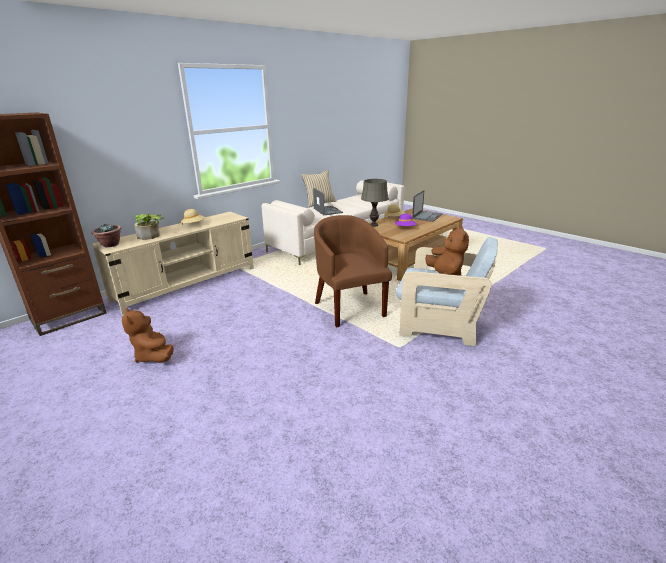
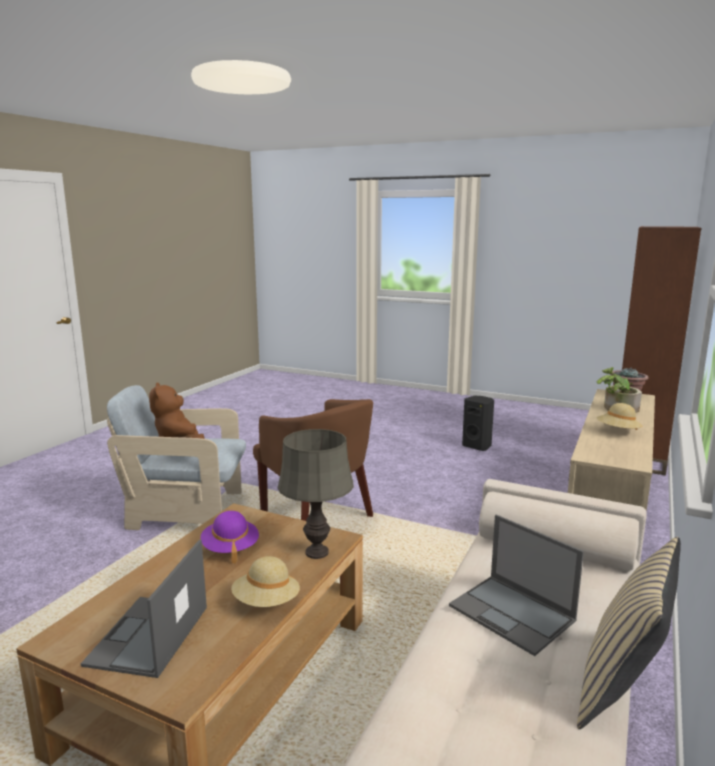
camera: 160 degrees right, 10 degrees down
(153, 356) = (477, 446): brown plush toy -> black speaker

